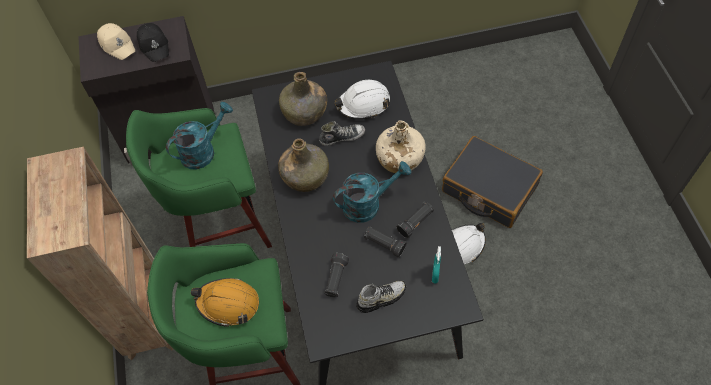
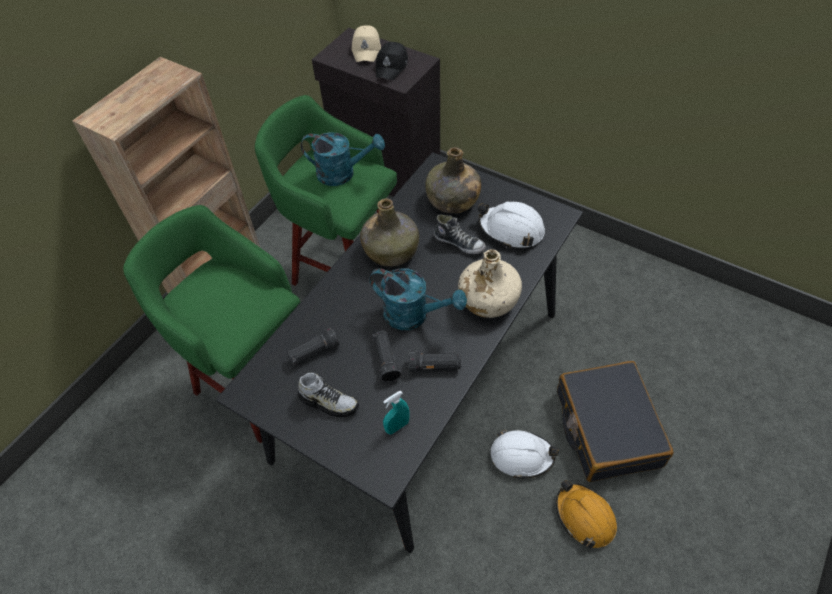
camera: 45 degrees right, 5 degrees down
(228, 303) = (221, 301): orange hard hat -> orange hard hat (584, 517)

